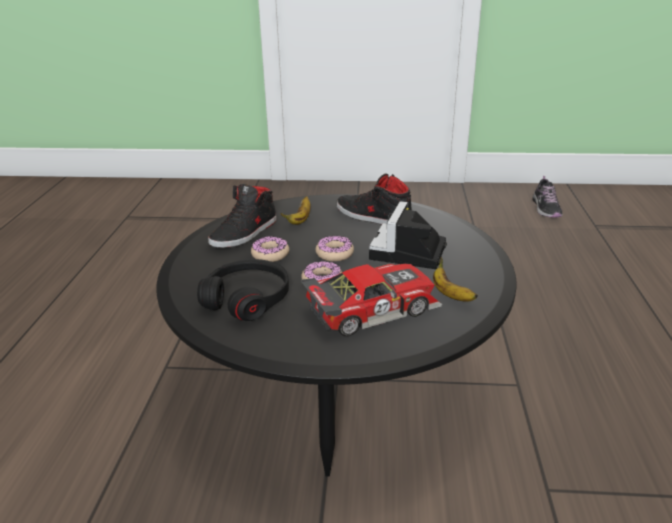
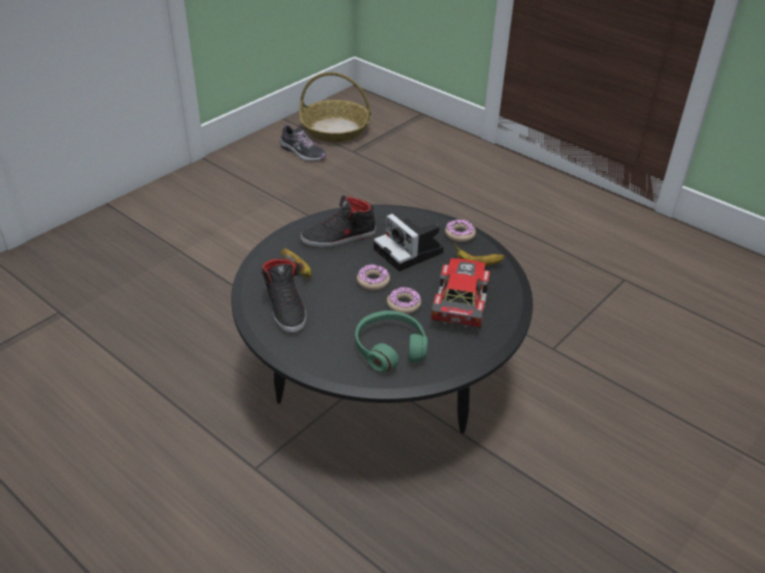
camera: 55 degrees left, 10 degrees up
(247, 299) = (390, 348): black headphones -> green headphones
(270, 254) = (337, 310): donut -> donut (460, 234)
(603, 206) = (335, 129): none -> basket

